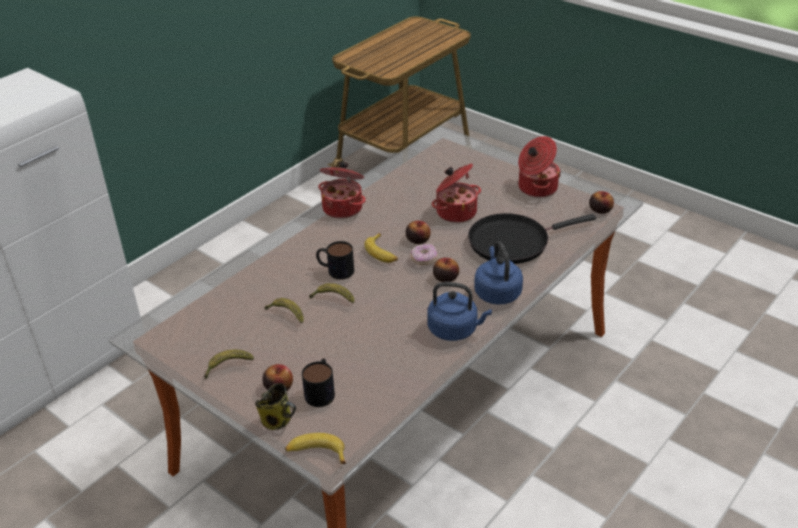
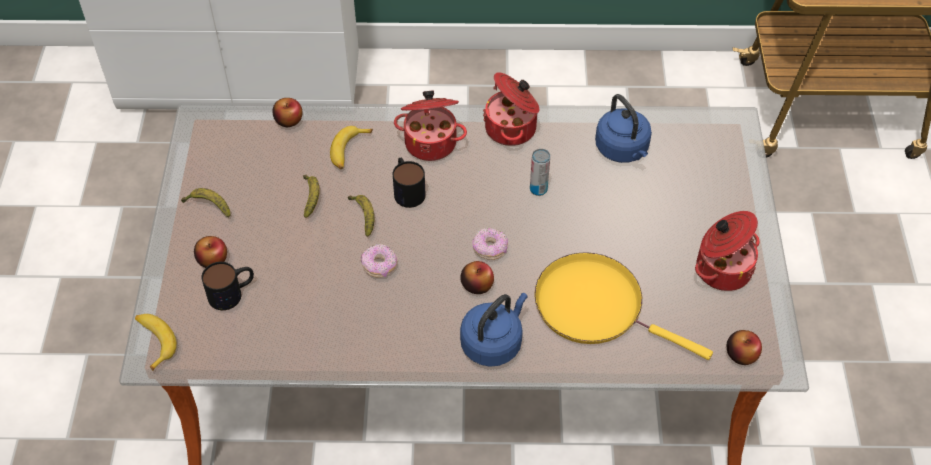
camera: 50 degrees right, 15 degrees up
(278, 421) = (171, 288): mug -> none
(382, 253) = (468, 208): banana -> banana (349, 151)
(382, 310) = (379, 266): none -> donut
(402, 220) = (538, 189): none -> can
(418, 240) = (518, 223): apple -> apple (288, 120)
(455, 212) = (599, 223): cooking pot -> cooking pot (431, 142)
(455, 330) = (402, 343): blue kettle -> blue kettle (623, 150)
(513, 242) = (595, 306): black frying pan -> yellow frying pan

